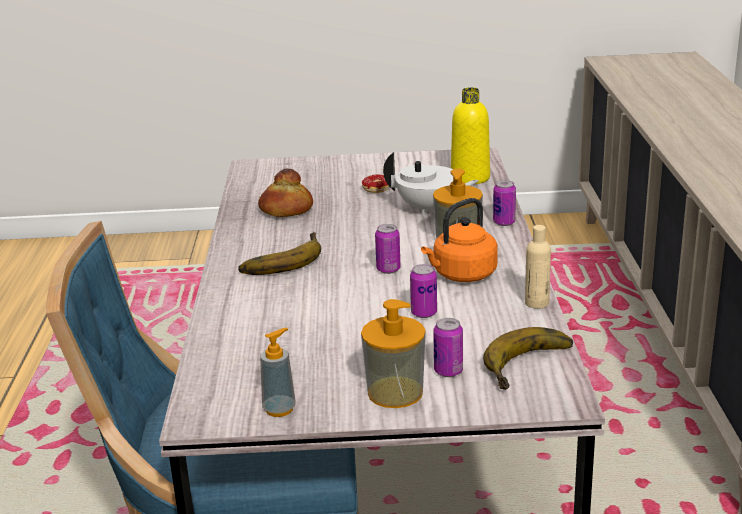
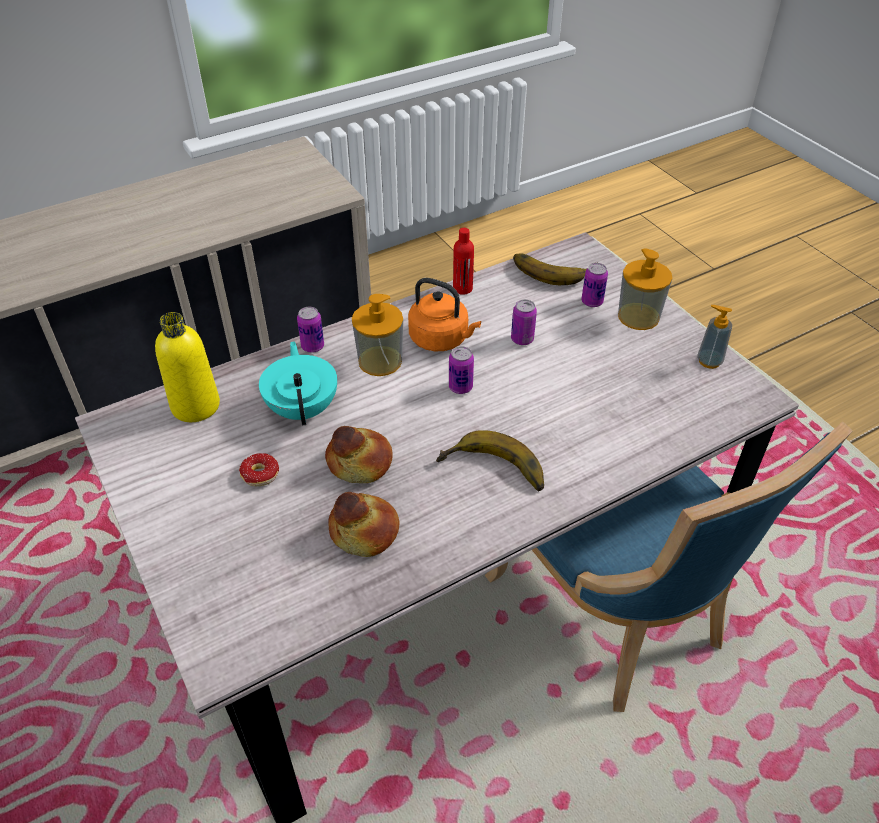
camera: 120 degrees left, 20 degrees up
(348, 218) = (359, 463): none -> bread
(429, 209) = (303, 408): white teapot -> turquoise teapot
(536, 303) = (462, 288): beige bottle -> red bottle

